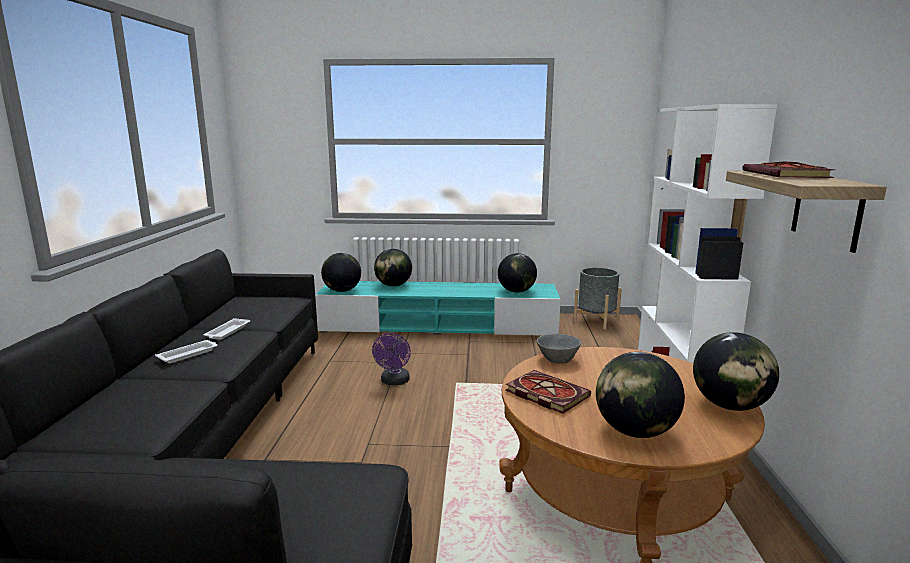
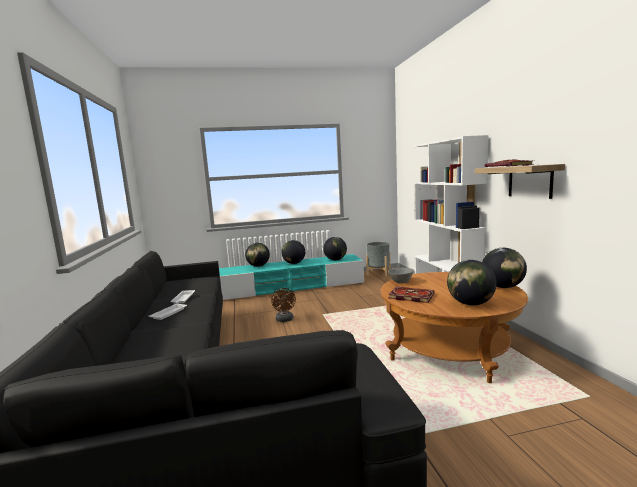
camera: 15 degrees left, 5 degrees down
(342, 291) = (227, 272): globe -> globe (294, 263)
(394, 382) = (285, 320): purple fan -> brown fan

